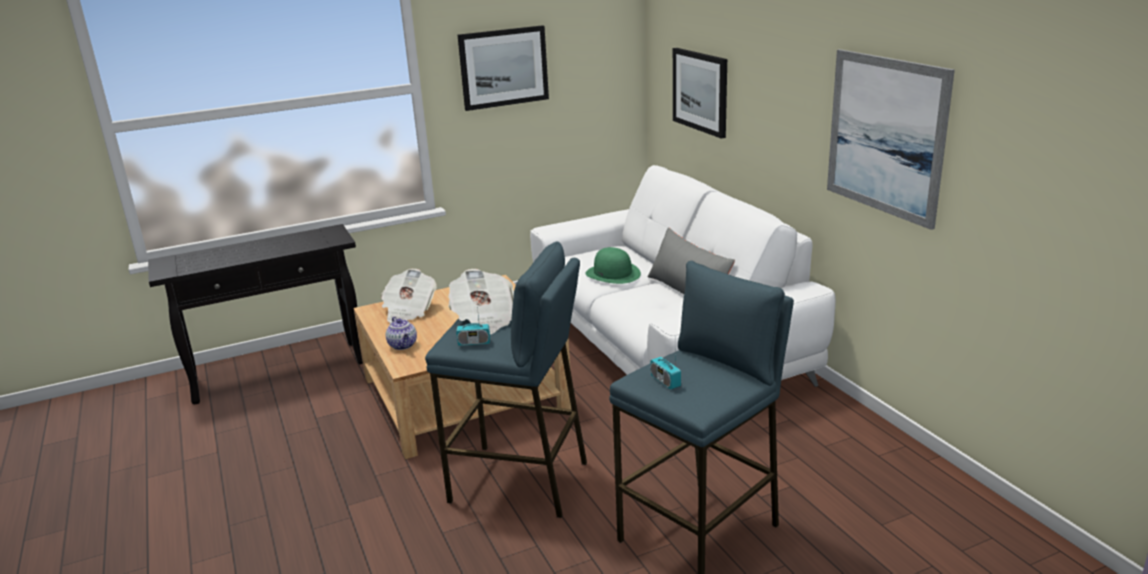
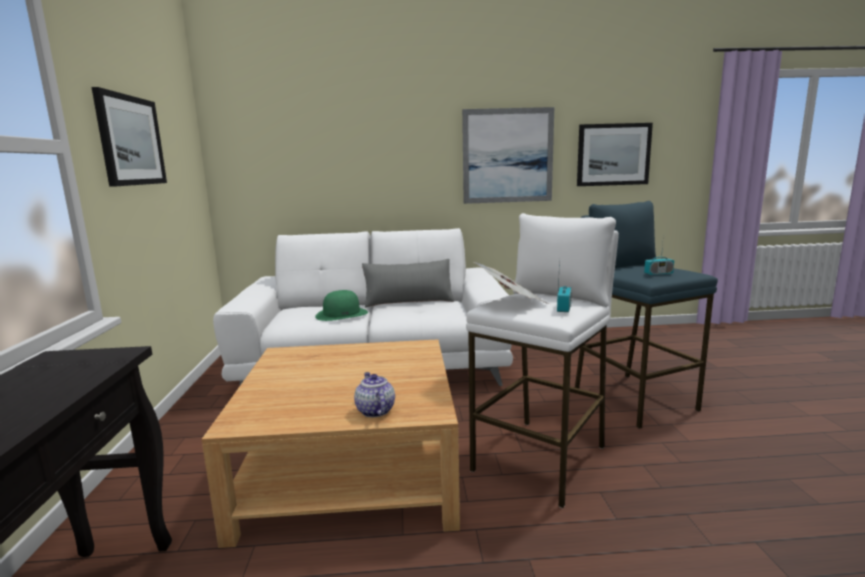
camera: 70 degrees left, 10 degrees down
(403, 345) = (374, 410): teapot -> teapot turned 105 degrees counterclockwise
(408, 311) = (278, 401): newspaper -> none
(520, 482) = (542, 459): blue stool -> white stool
(700, 91) = (301, 168): picture -> picture (613, 154)

